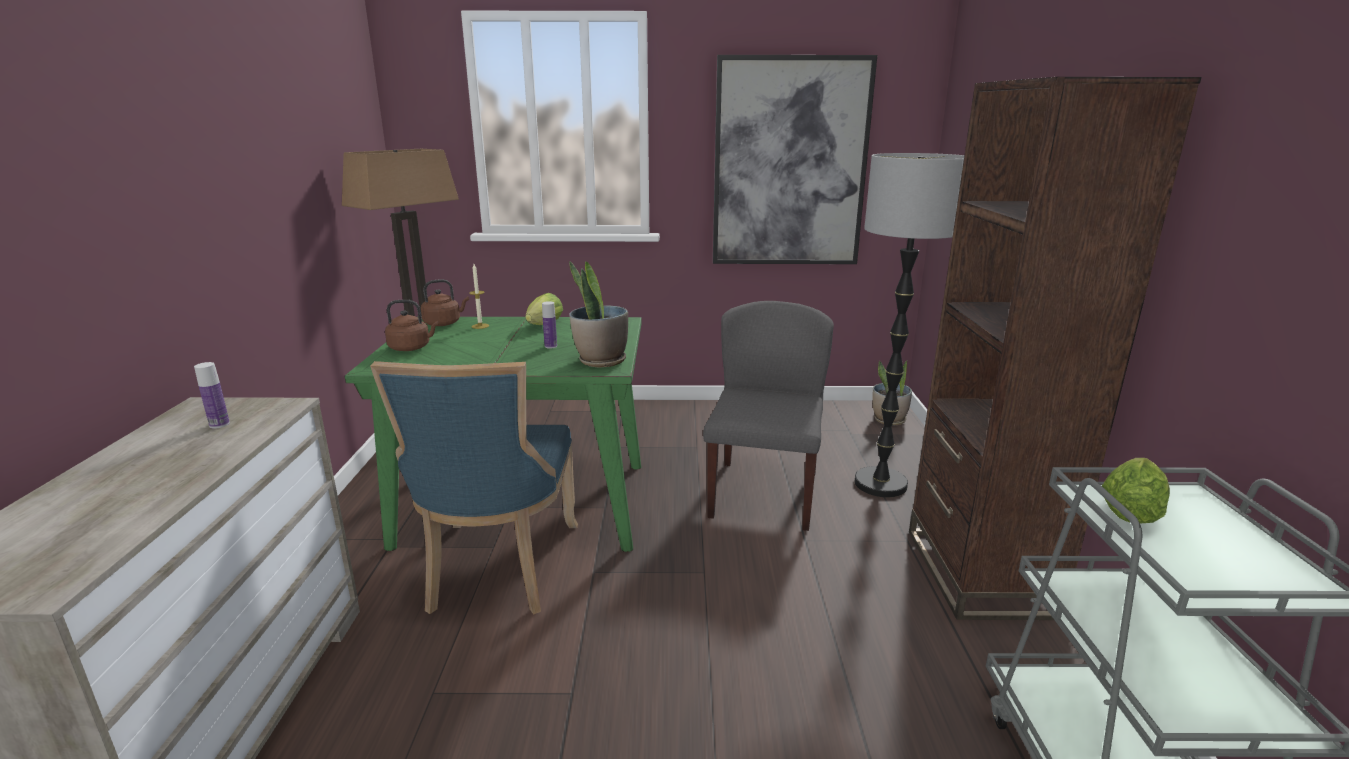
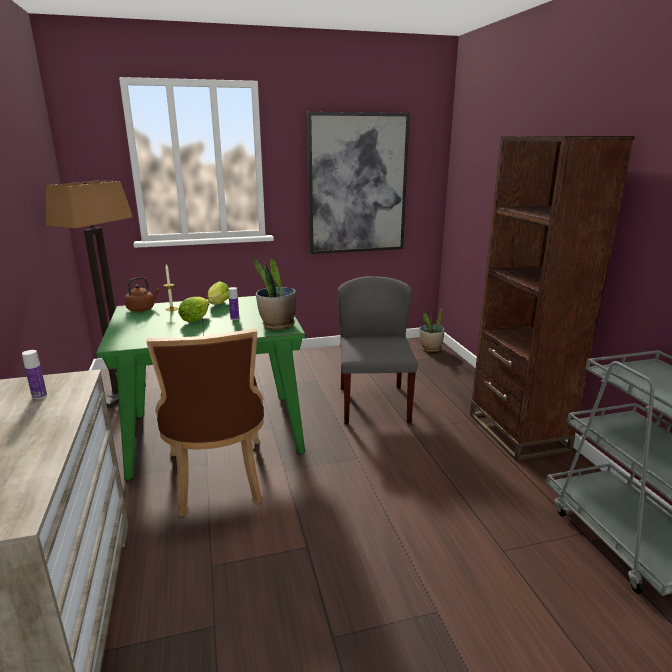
camera: 15 degrees left, 0 degrees up
(412, 348) = (132, 328): brown kettle -> none
(498, 569) = (218, 479): blue chair -> brown chair
(881, 484) = (442, 388): floor lamp -> none
(1130, 510) = (632, 377): lettuce -> lettuce (196, 319)

